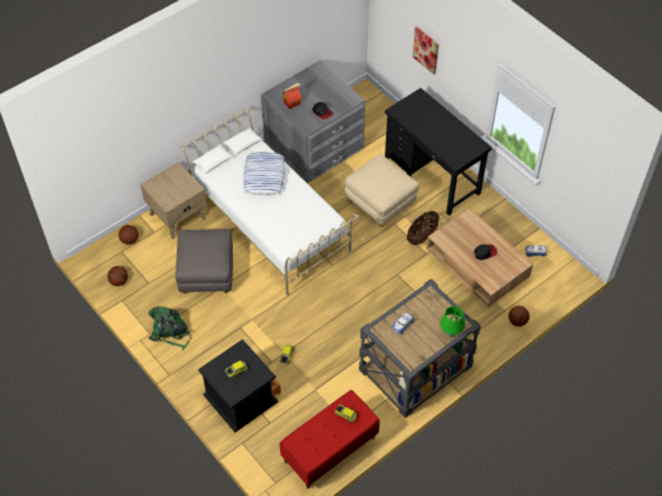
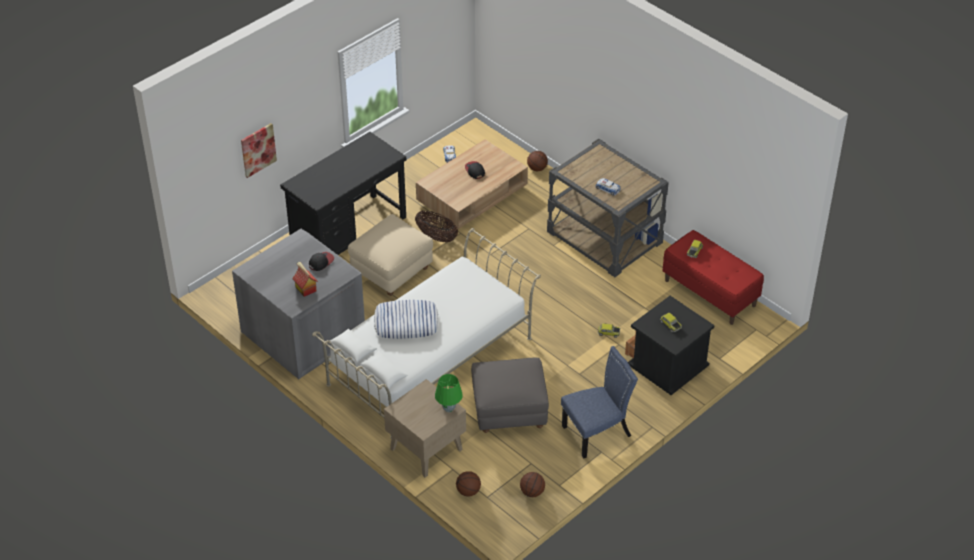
camera: 95 degrees left, 10 degrees down
(170, 332) = (596, 433): green backpack -> blue chair
(450, 333) = (612, 157): green table lamp -> green table lamp (449, 409)

